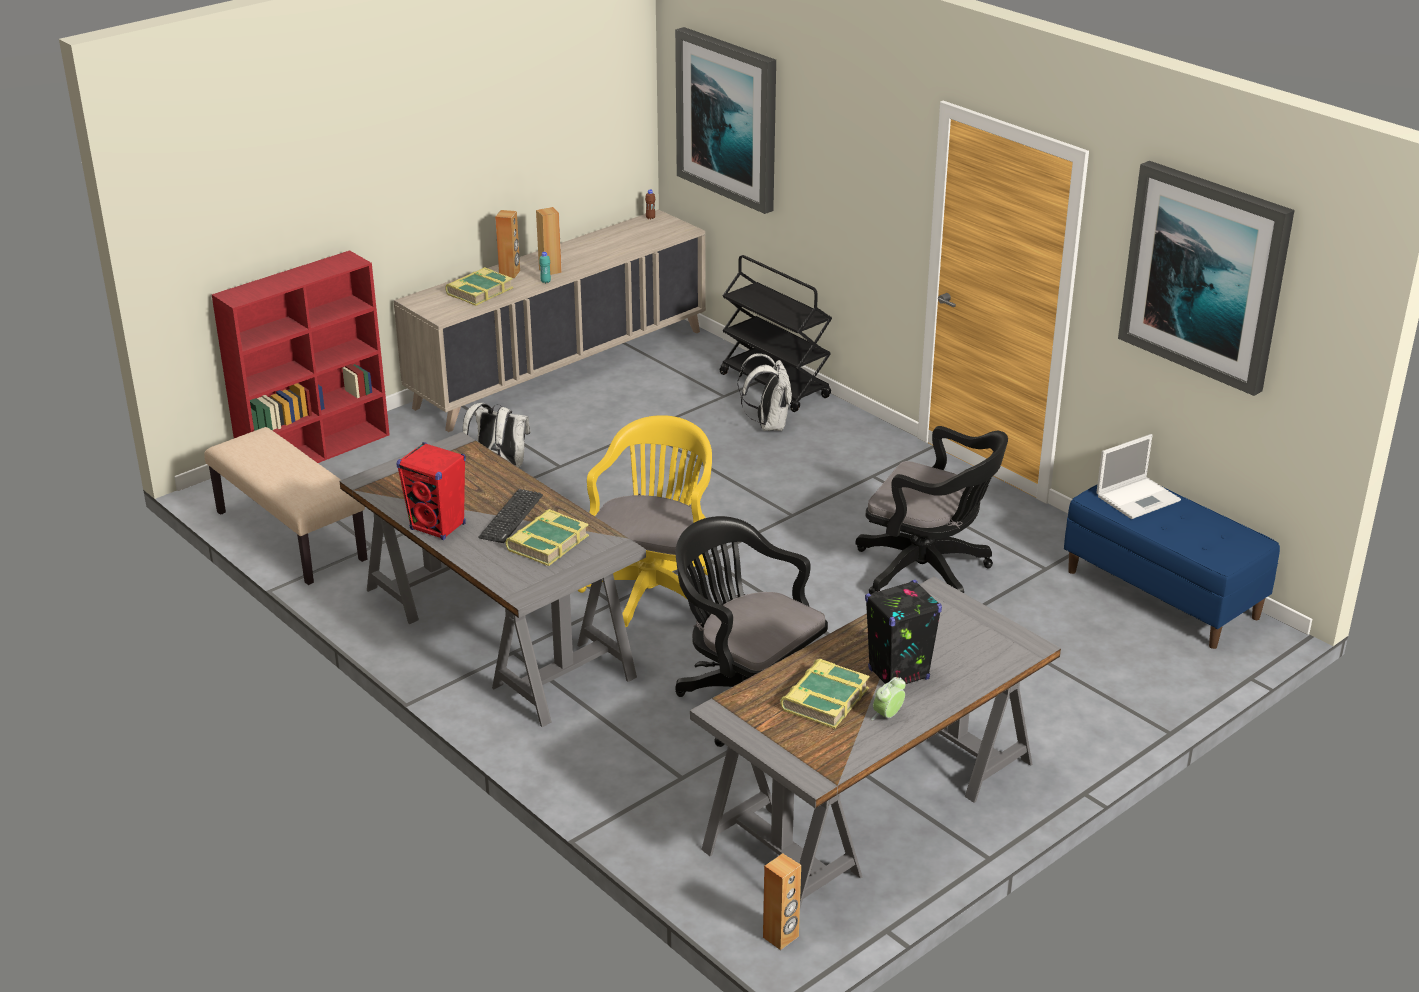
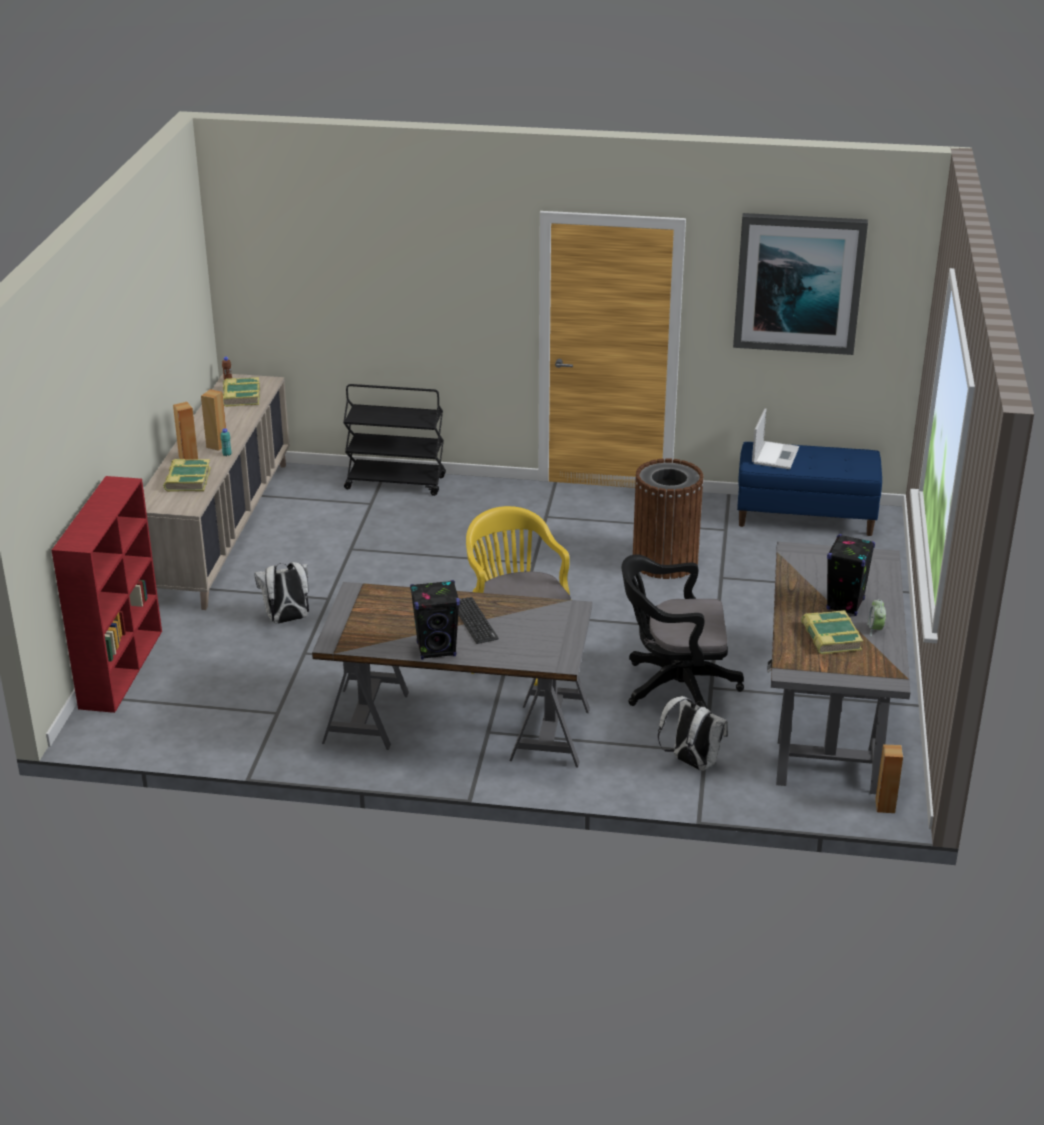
camera: 40 degrees left, 0 degrees up
(289, 536) = (200, 736): beige bench -> none
(438, 527) = (436, 649): red speaker -> black speaker
(547, 543) = (525, 626): book -> book (241, 396)
(728, 118) = (302, 275): picture -> none
(768, 425) = (430, 511): white backpack -> white backpack (691, 762)
(928, 572) = (665, 562): black office chair -> brown trash can

